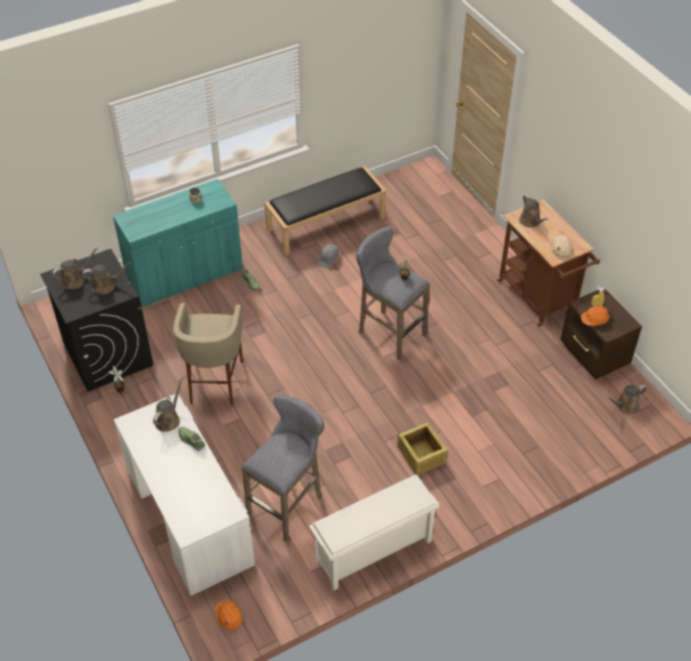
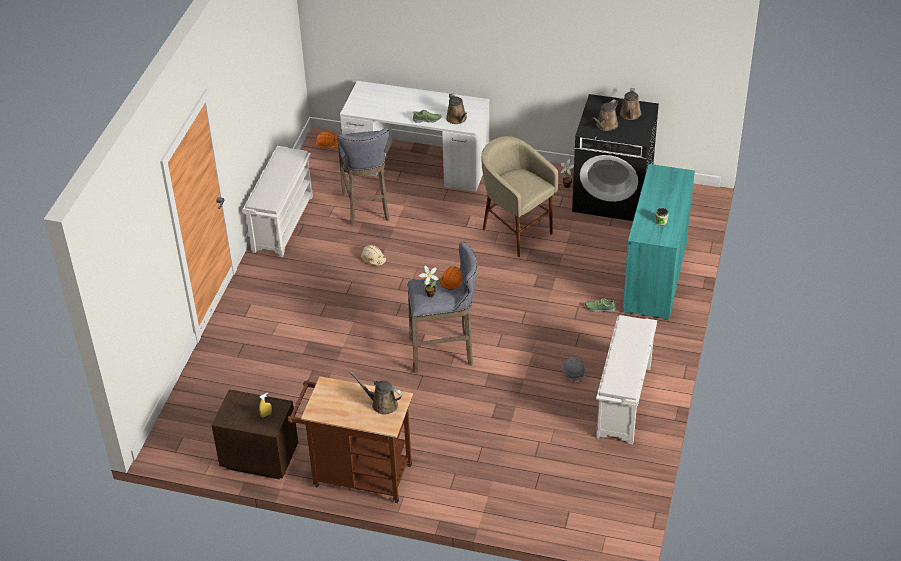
camera: 135 degrees right, 5 degrees down
(326, 222) = (624, 402): black bench -> white shoe rack
(421, 455) = (315, 291): crate -> none
(561, 249) = (328, 396): beige hard hat -> beige hard hat (373, 259)
(594, 319) = (256, 401): orange hard hat -> orange hard hat (452, 281)
(625, 406) = (196, 435): brown watering can -> none

